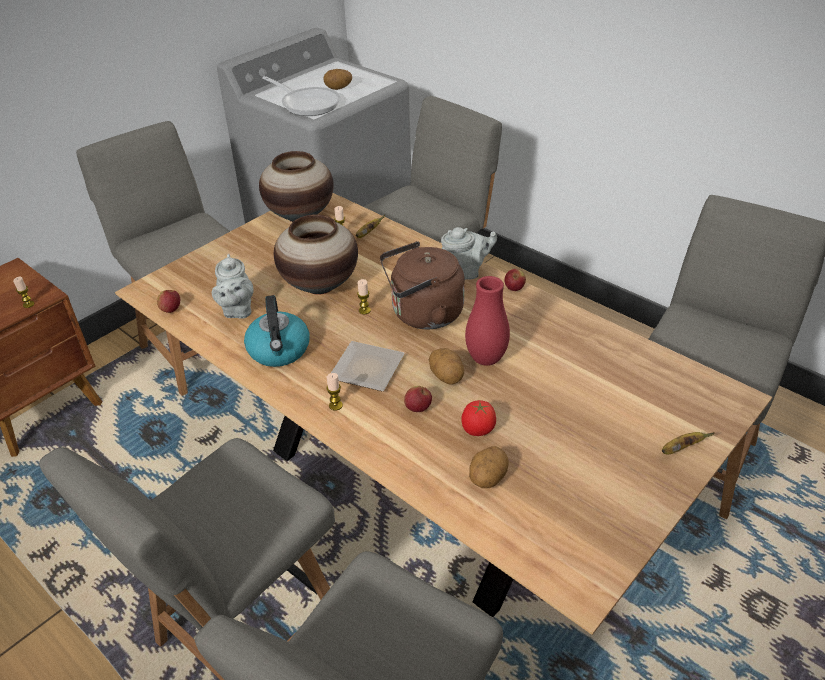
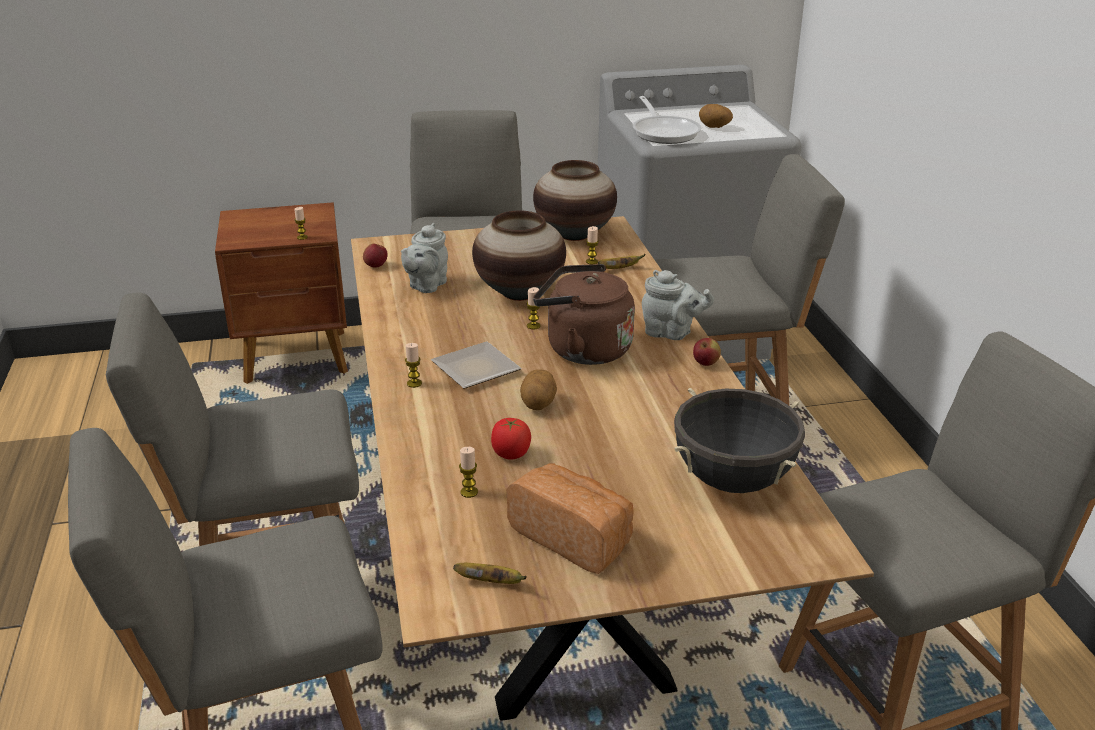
camera: 35 degrees right, 10 degrees down
(279, 351) = (421, 327): kettle -> none
(418, 408) = (480, 415): apple -> none
(486, 359) = (595, 406): red vase -> none
(487, 478) = (469, 492): potato -> candle
(594, 473) = (574, 537): none -> bread
(632, 373) = (732, 480): none -> black cooking pot
(681, 448) = (693, 562): banana -> banana (491, 582)

